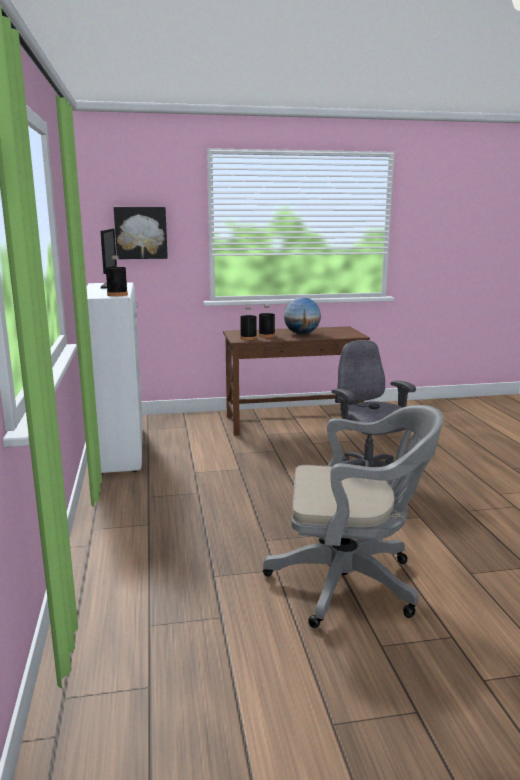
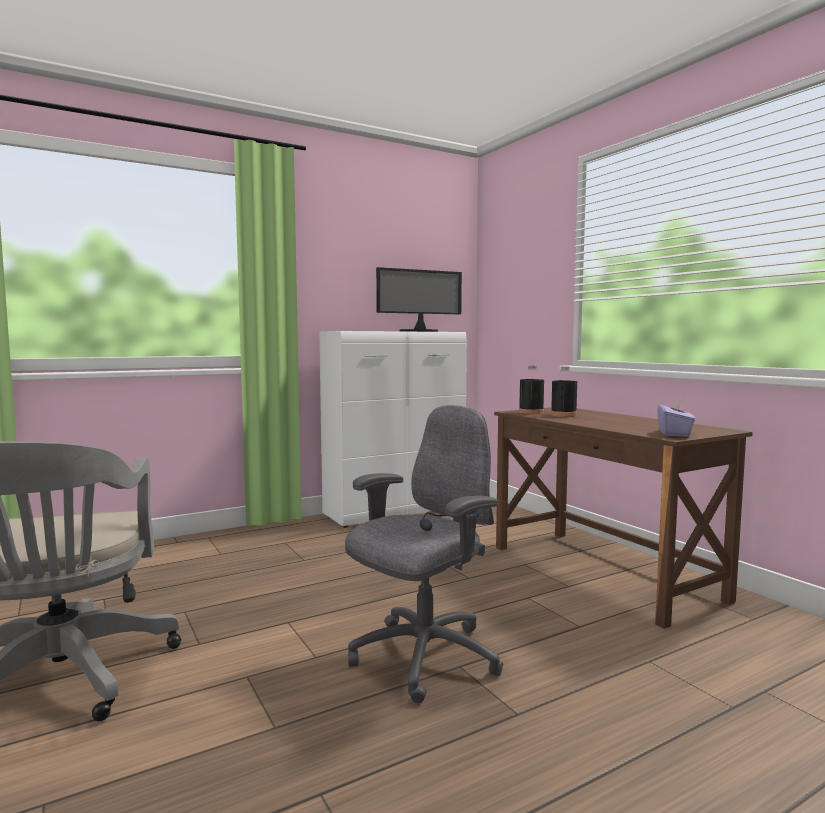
camera: 70 degrees right, 10 degrees down
(117, 295) = (354, 330): black bottle -> none
(141, 233) = (515, 278): picture -> none
(301, 334) = (612, 421): globe -> none
(349, 334) = (674, 433): none -> purple tissue box

